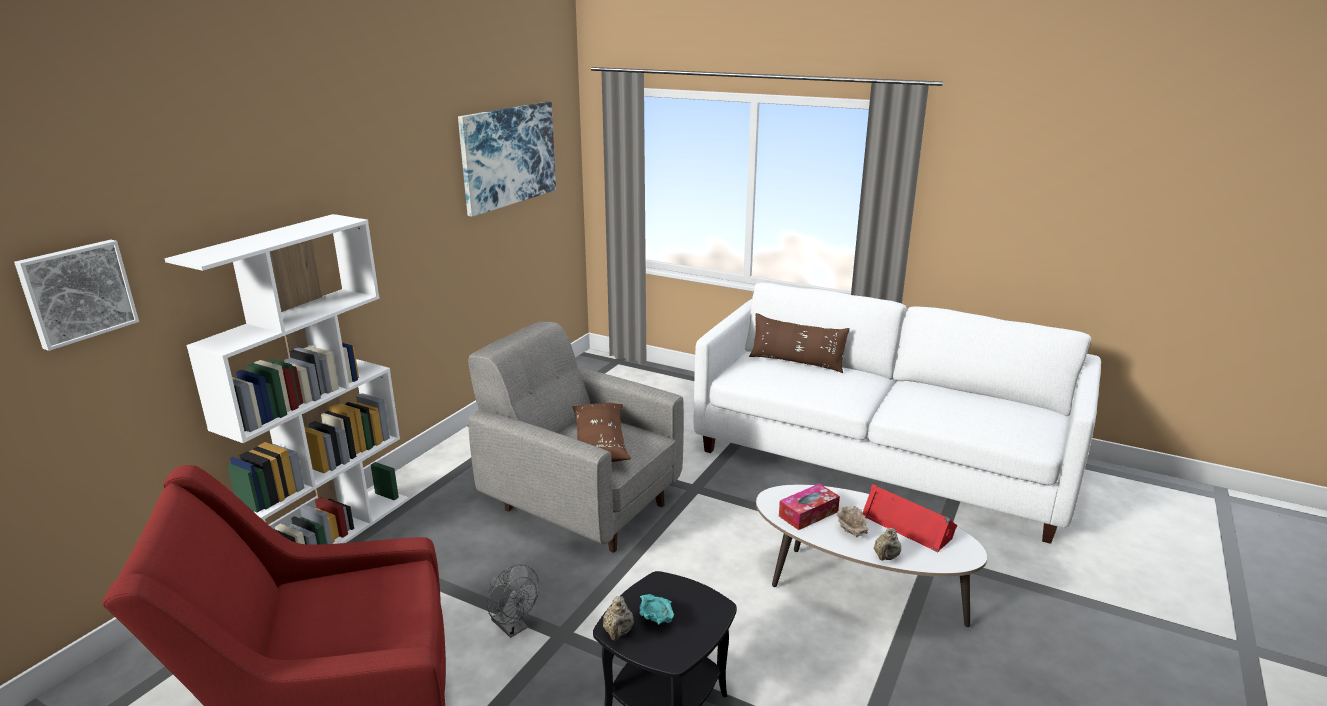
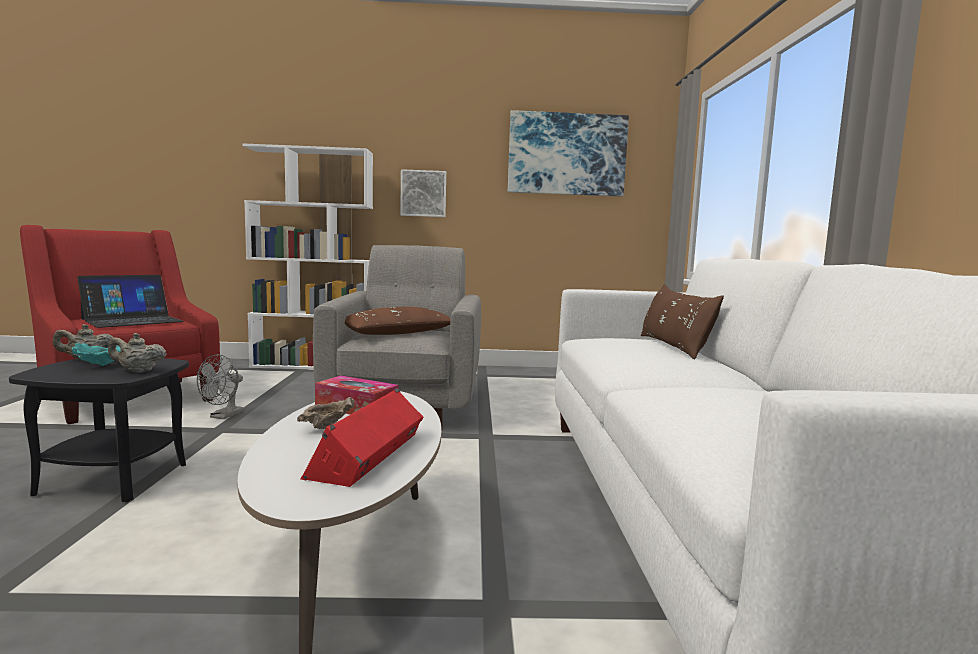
camera: 60 degrees right, 15 degrees down
(77, 292) = (214, 156): picture -> picture (423, 193)
(366, 606) = (132, 320): none -> laptop
(886, 557) = (270, 449): beige teapot -> beige teapot (137, 371)

